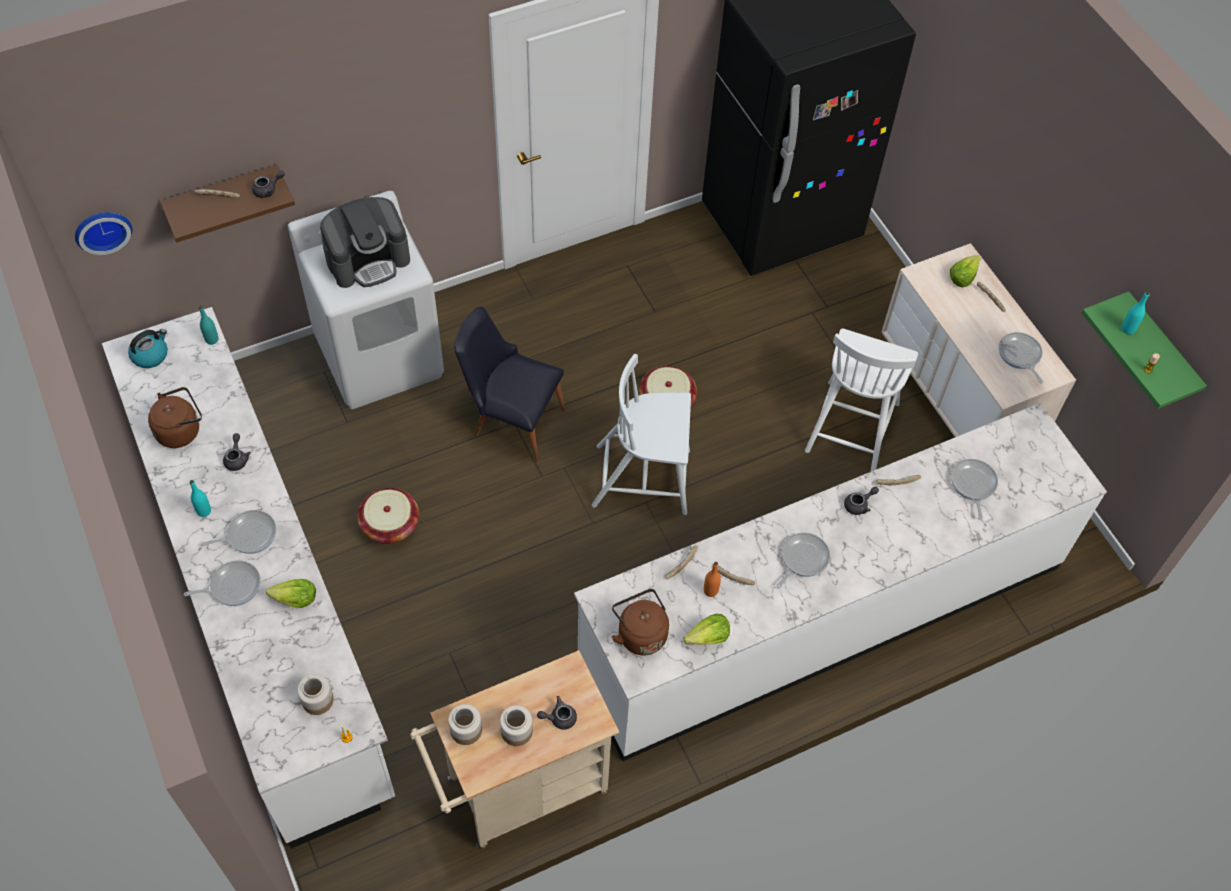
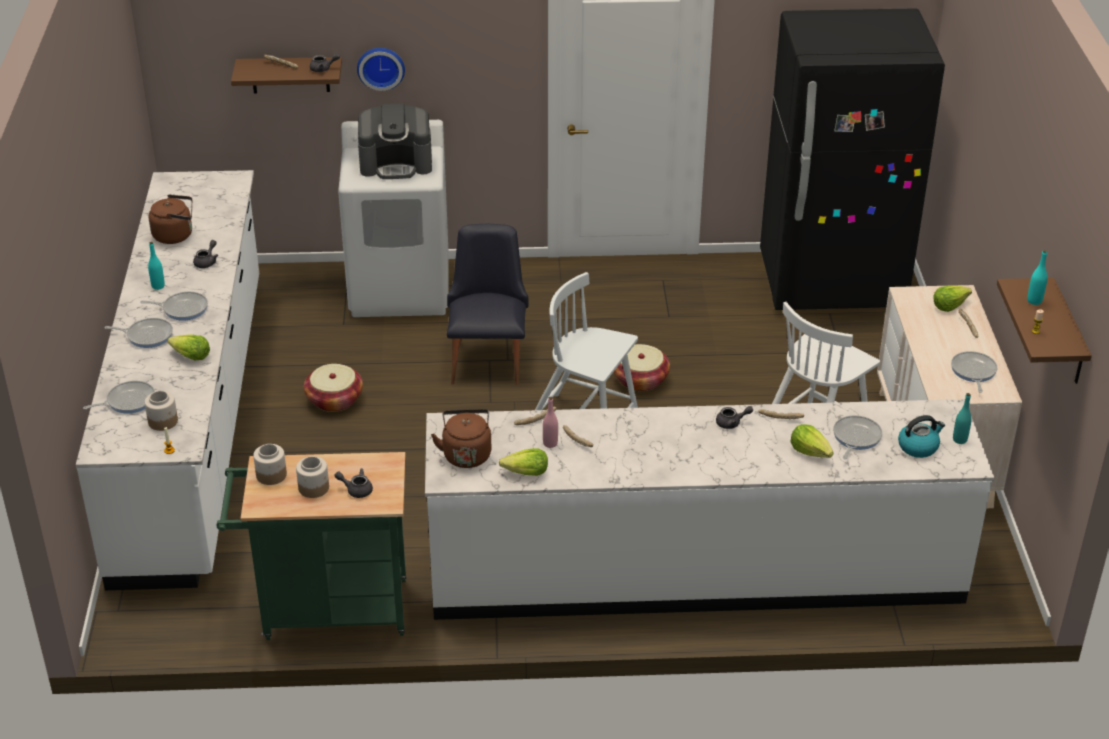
camera: 25 degrees right, 20 degrees down
(102, 229) = (183, 71): wall clock -> wall clock (381, 67)
(150, 355) = (185, 187): kettle -> kettle (918, 447)
(212, 339) = (239, 189): turquoise bottle -> turquoise bottle (959, 440)
(511, 419) = (488, 357): black chair -> black chair turned 45 degrees clockwise
(518, 790) = (326, 611): beige cart -> green cart
(710, 591) = (550, 443): orange bottle -> pink bottle
(802, 559) = (651, 445): frying pan -> frying pan (128, 401)
(943, 516) = (810, 451): none -> lettuce
(1159, 351) = (1068, 334): green shelf -> brown shelf

